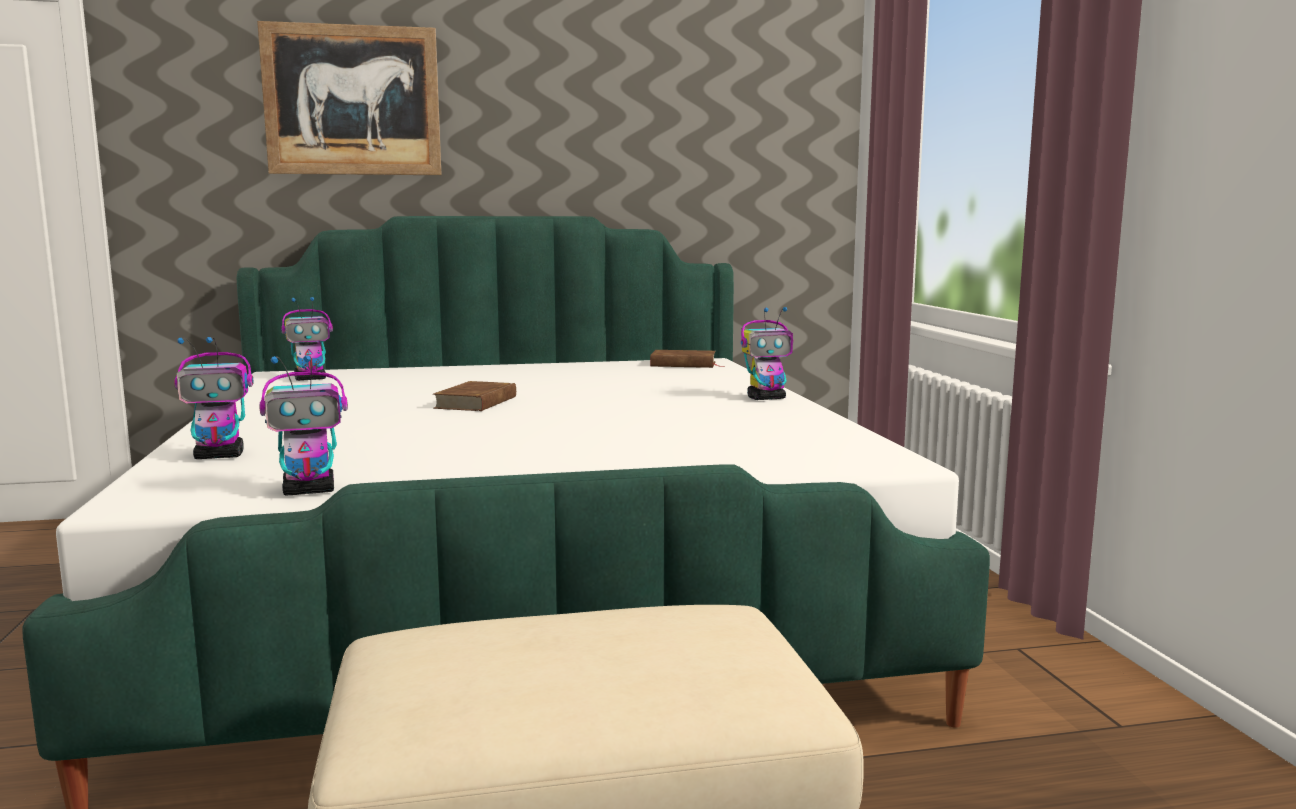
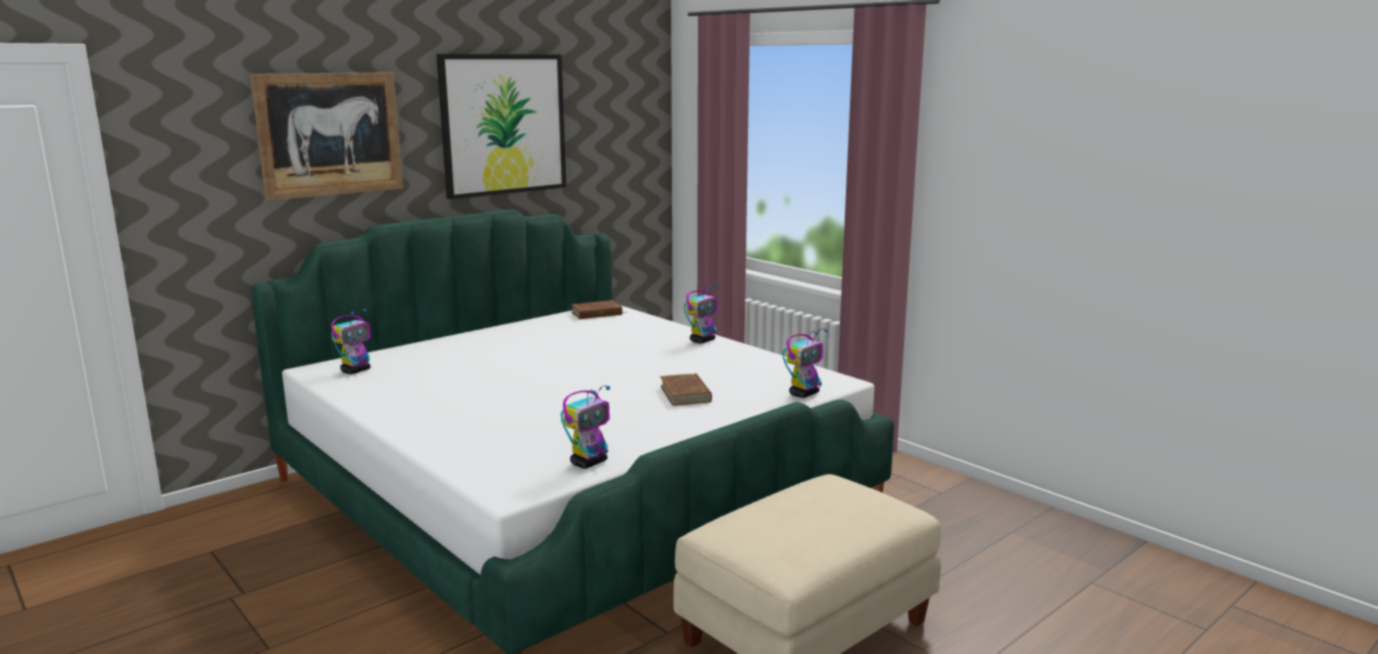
camera: 30 degrees left, 5 degrees up
(220, 456) = (472, 451): toy robot -> toy robot (804, 394)
(477, 402) = (534, 374): brown book -> brown book (685, 394)
(589, 105) = (503, 124): none -> picture

